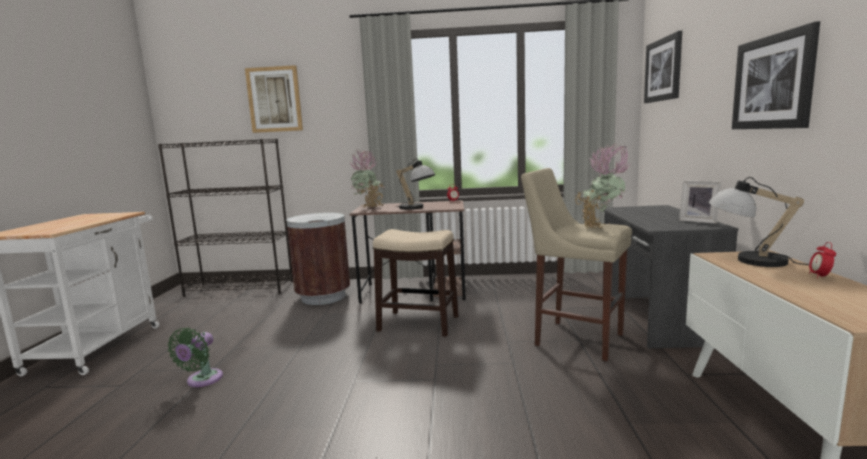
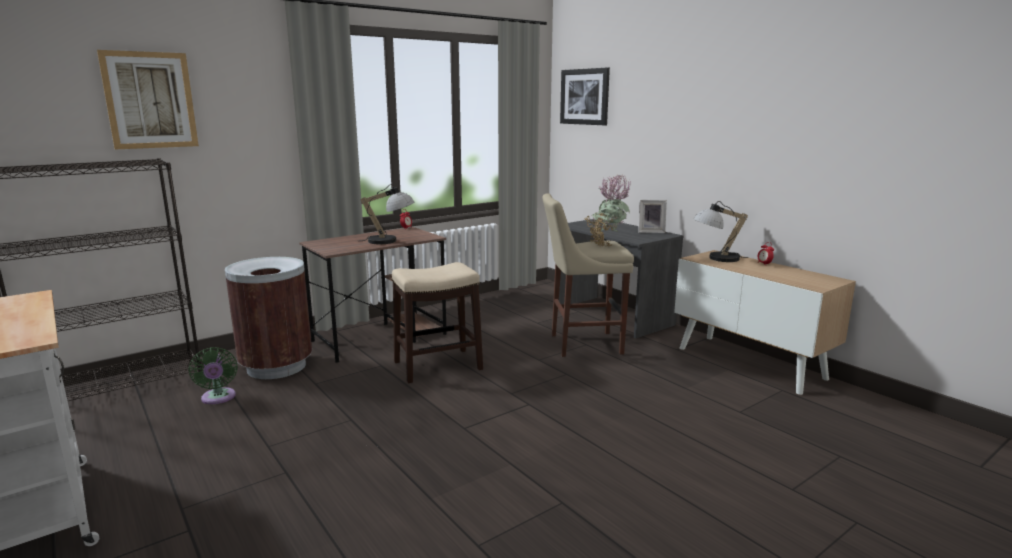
camera: 40 degrees left, 5 degrees up
(202, 380) = (298, 484): green fan -> green fan (218, 398)
(370, 208) = (332, 247): potted plant -> none
(773, 82) = (711, 130): picture -> none

